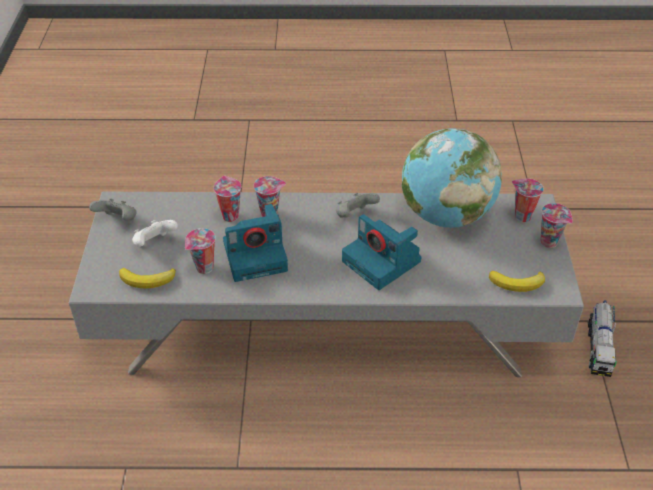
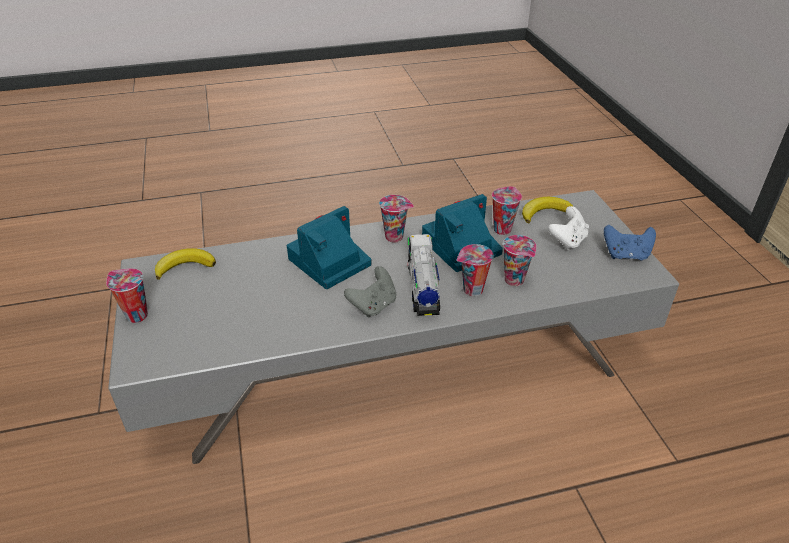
camera: 165 degrees right, 5 degrees down
(118, 220) = (626, 255): grey game controller -> blue game controller
(383, 262) = (328, 263): camera -> camera turned 75 degrees counterclockwise
(446, 215) = (262, 326): globe -> none
(521, 216) = (163, 342): cup -> cup (395, 237)
(599, 348) = (97, 383): toy truck -> toy truck (423, 287)

